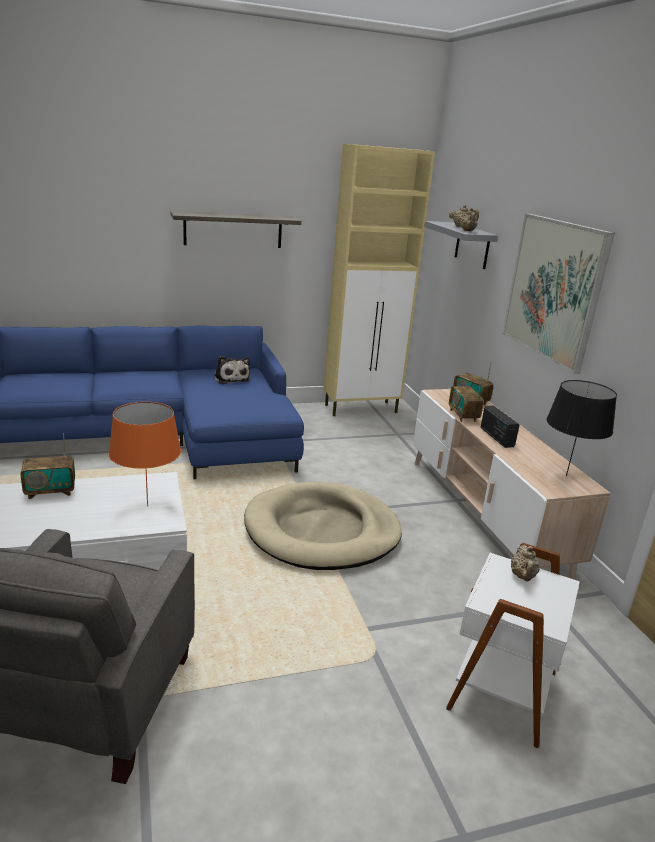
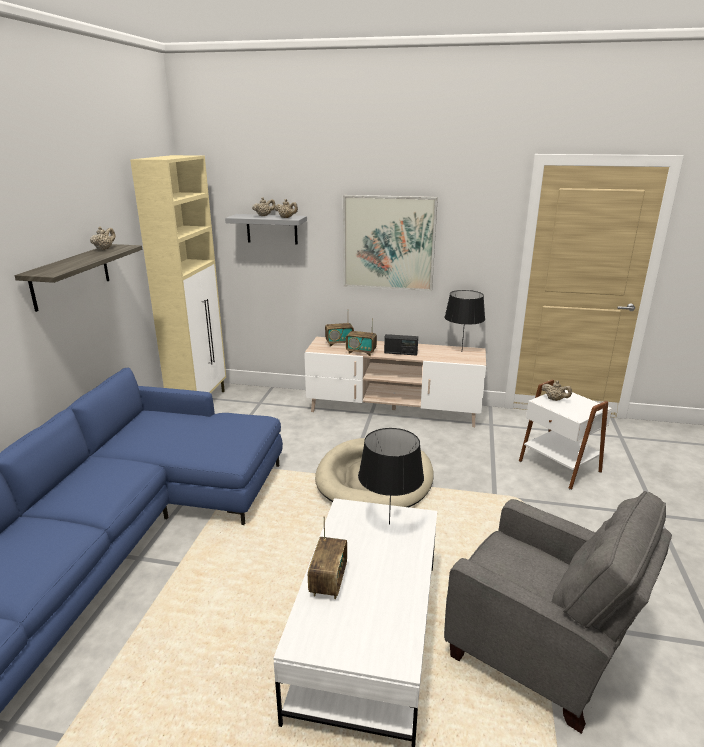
camera: 60 degrees left, 0 degrees up
(147, 506) = (389, 524): orange table lamp -> black table lamp
(231, 378) = (162, 427): plush toy -> none
(271, 216) = (104, 249): none -> beige teapot

